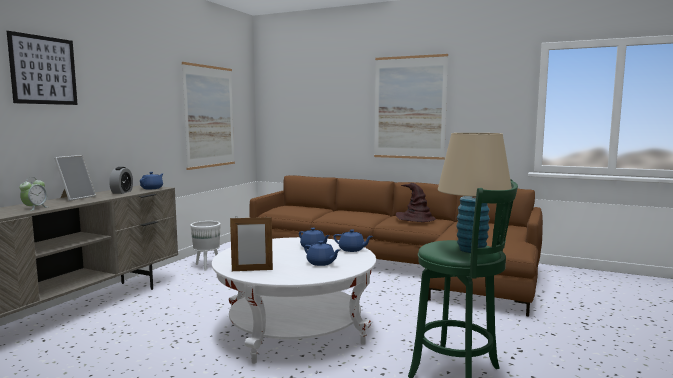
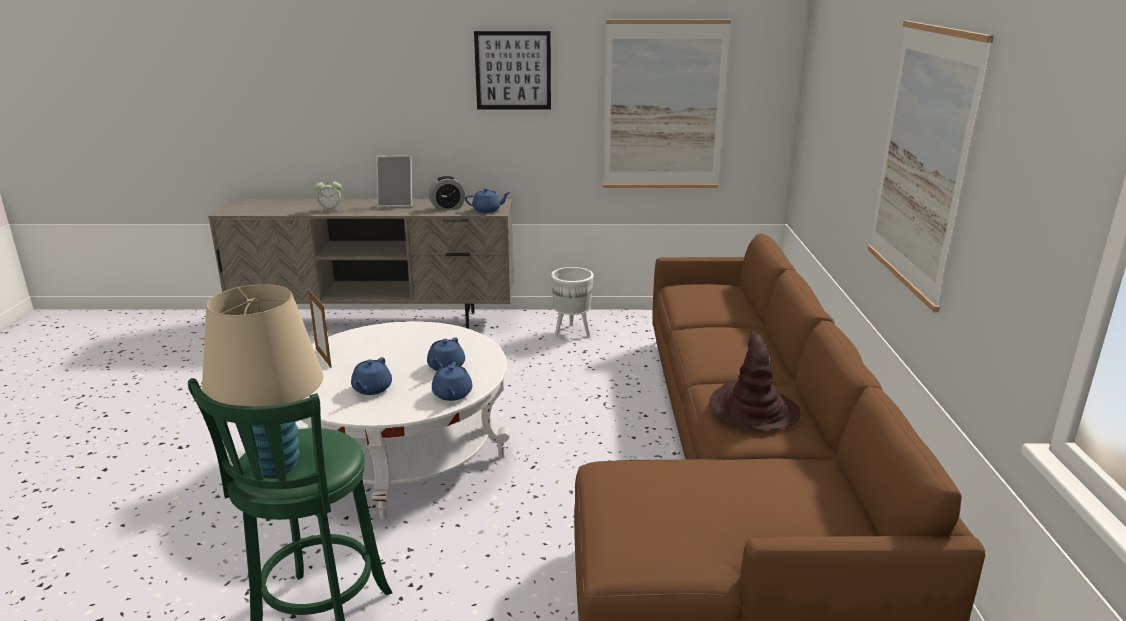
camera: 65 degrees right, 15 degrees up
(43, 70) = (381, 53): picture -> picture (513, 70)

